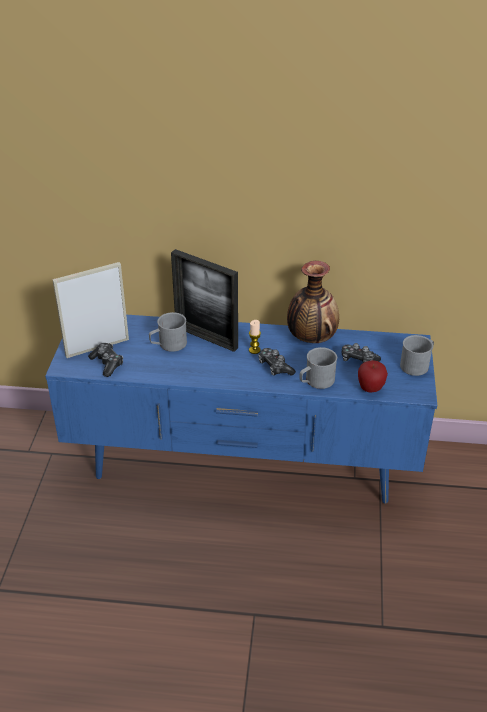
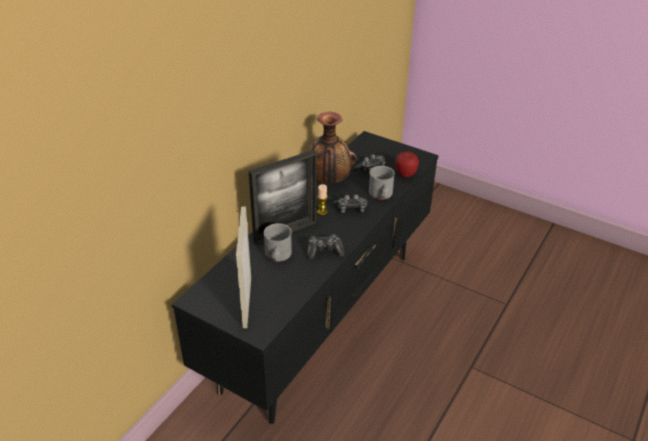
camera: 65 degrees left, 0 degrees up
(107, 363) = (277, 302): game controller -> game controller (324, 251)
(243, 467) = (322, 320): blue tv stand -> black tv stand
(417, 364) = (392, 147): grey mug -> none

